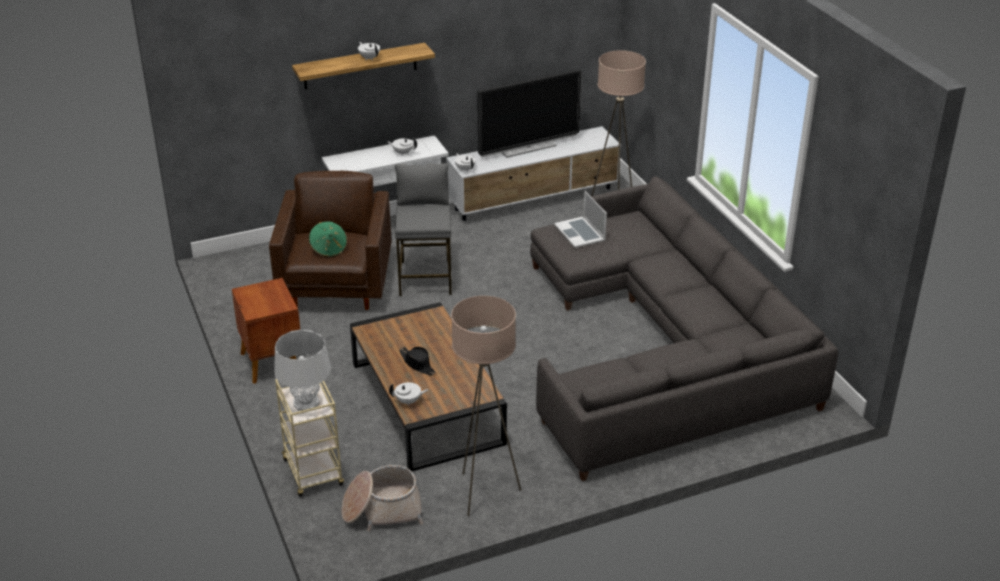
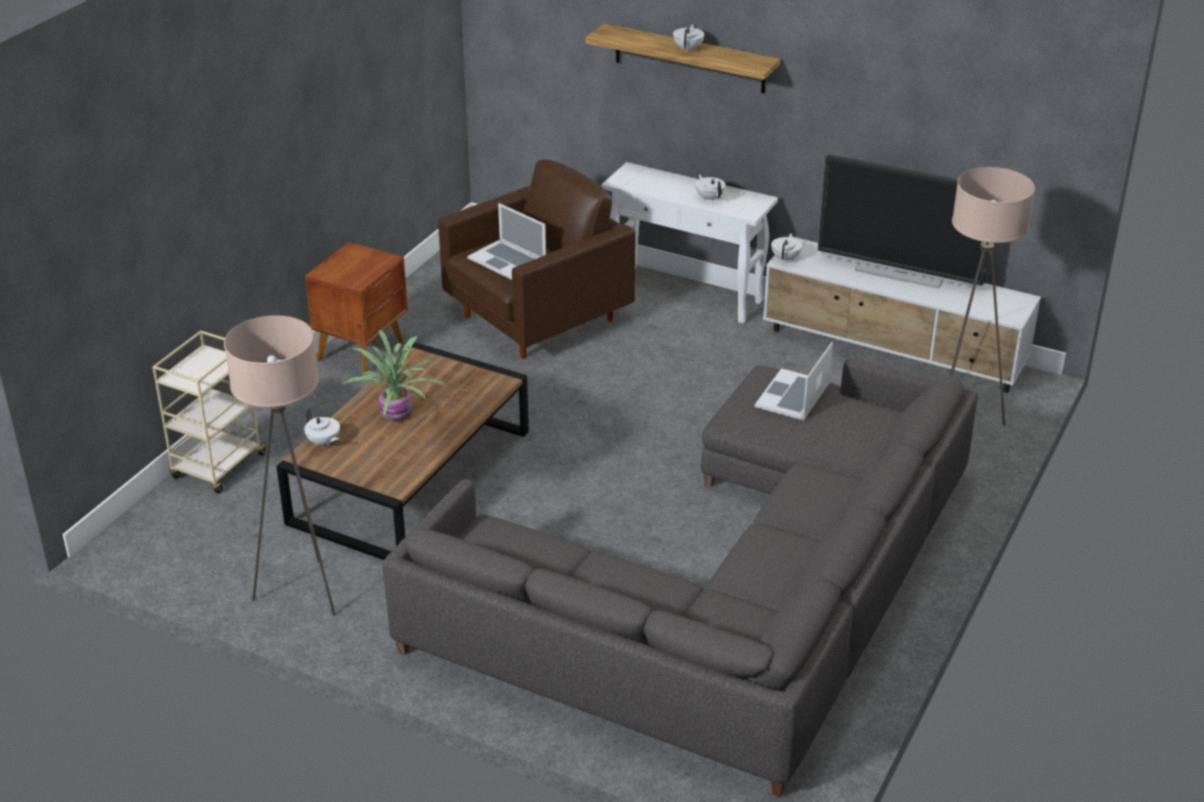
camera: 50 degrees right, 0 degrees up
(306, 402) = (199, 370): grey table lamp -> none
(329, 249) = (507, 260): green hat -> laptop
(382, 509) = (206, 538): basket -> none
(417, 364) = (395, 416): black hat -> potted plant
(426, 277) = (630, 362): grey stool -> none

